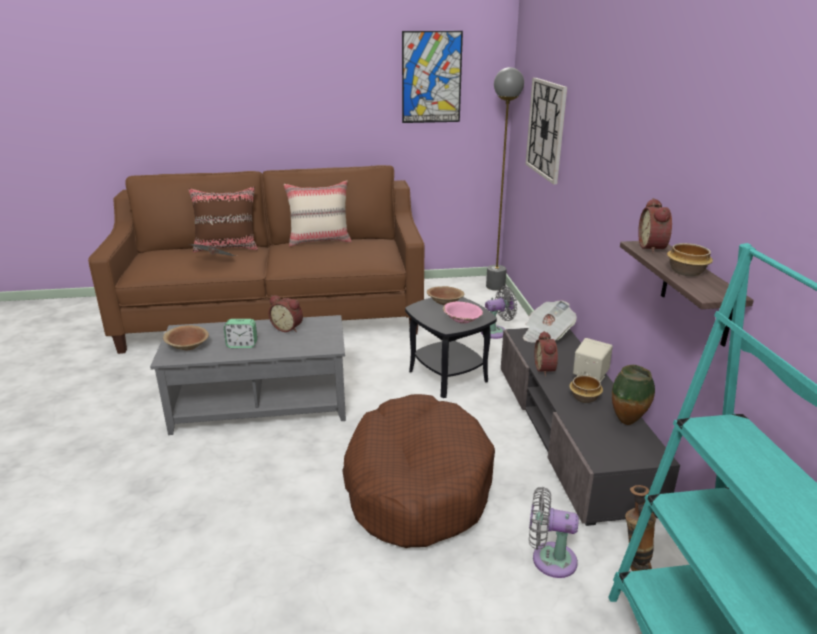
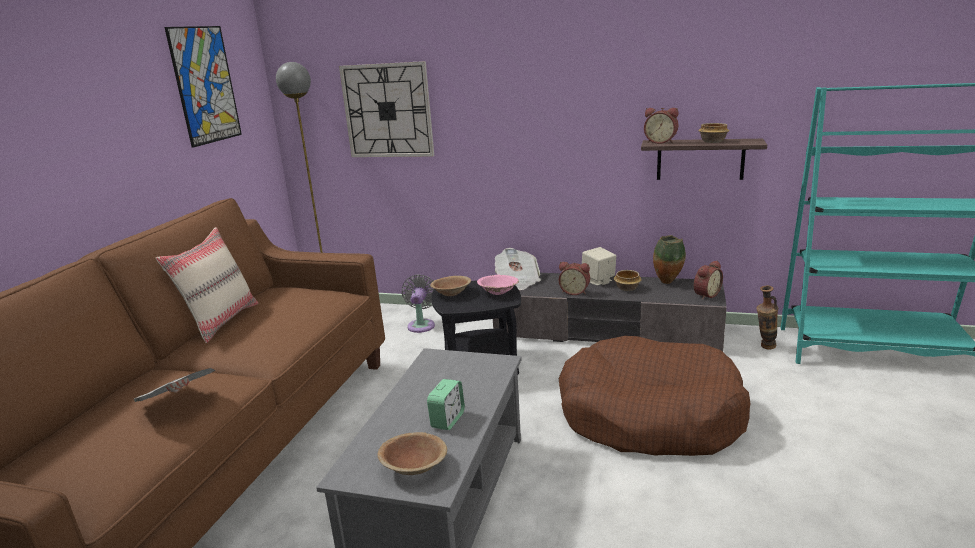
camera: 65 degrees left, 5 degrees down
(227, 248) = (122, 394): brown pillow -> none
(288, 328) = (428, 383): alarm clock -> alarm clock (705, 295)
(549, 559) = (755, 375): grey fan -> none

